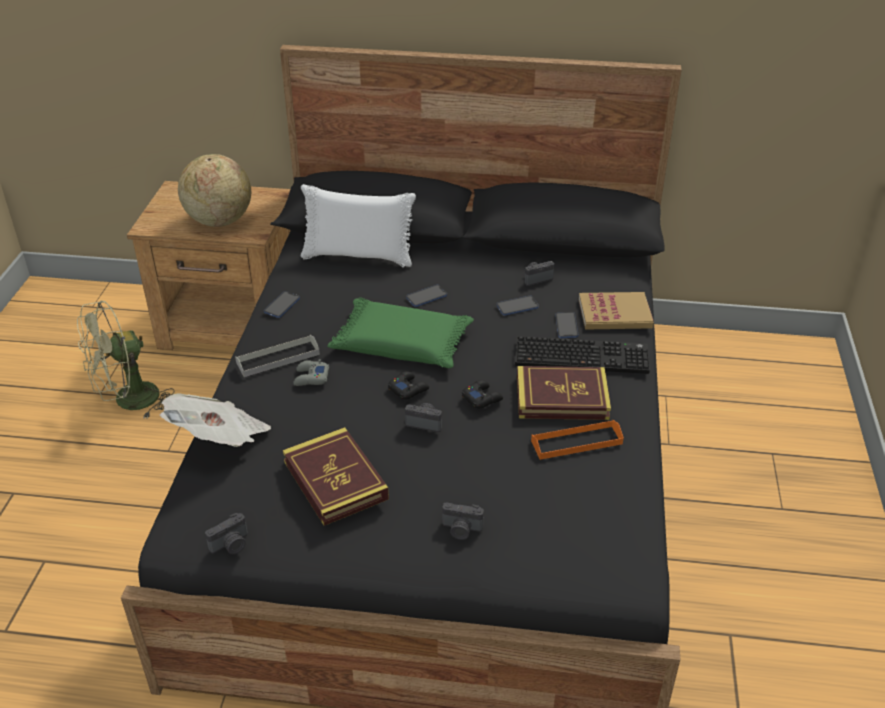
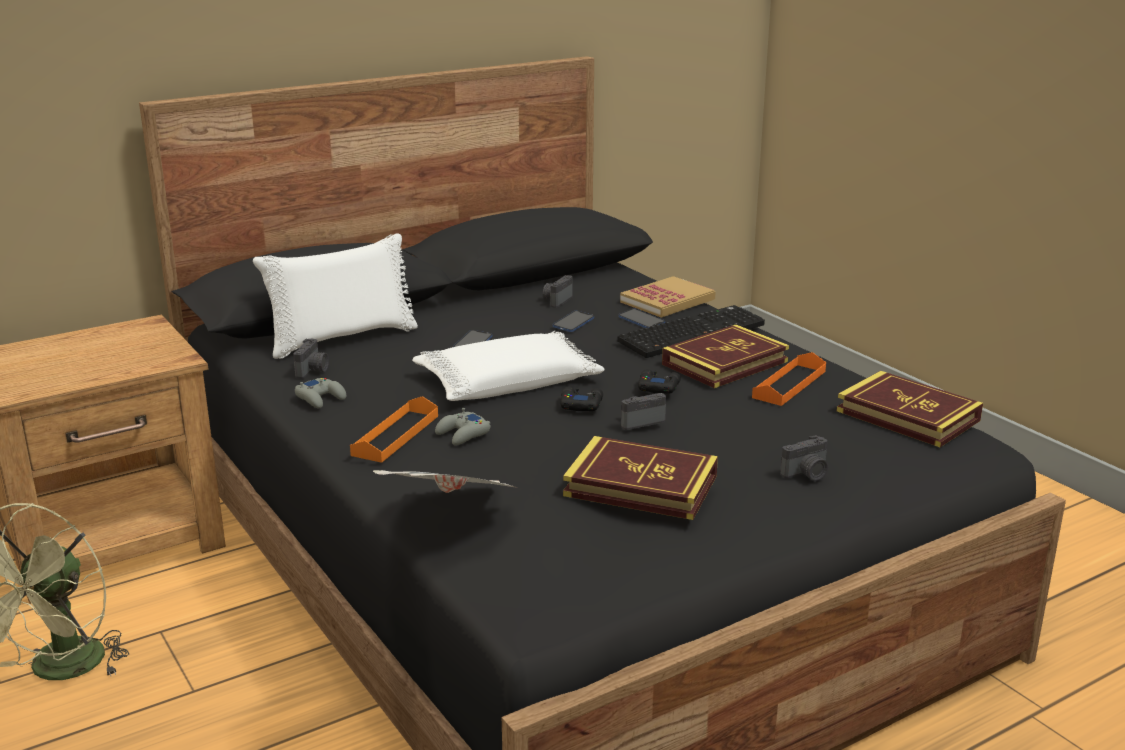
camera: 40 degrees left, 15 degrees down
(219, 221) = (108, 362): globe -> none
(231, 545) = (615, 587): camera -> camera (313, 370)
(278, 358) = (395, 435): grey tray -> orange tray
(282, 305) = (321, 398): phone -> grey game controller
(401, 341) = (508, 378): green pillow -> white pillow
(615, 520) = (907, 416): none -> book

